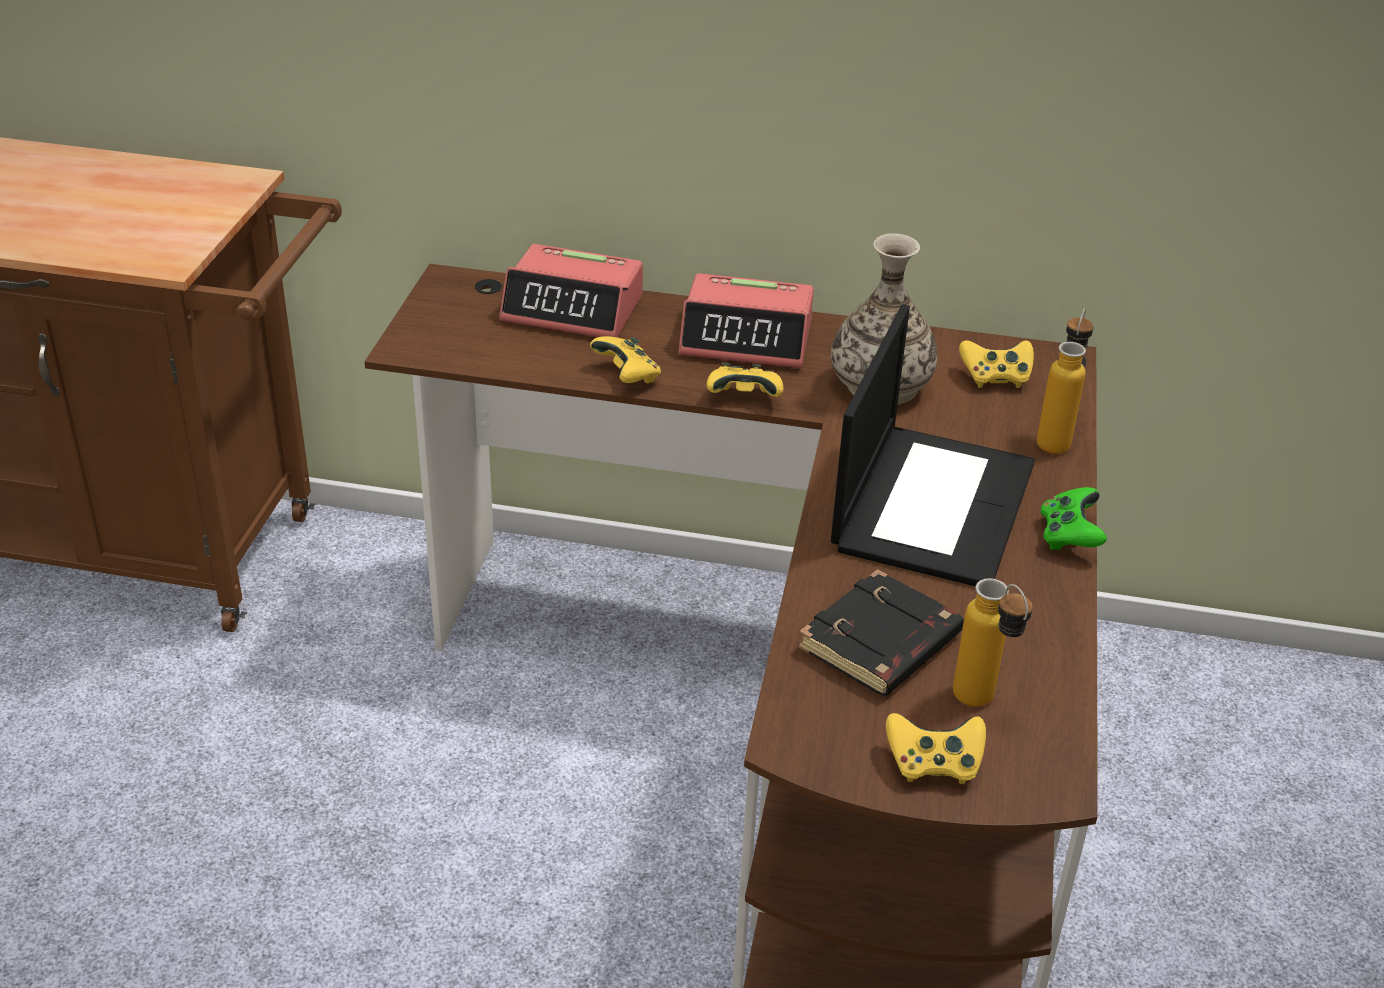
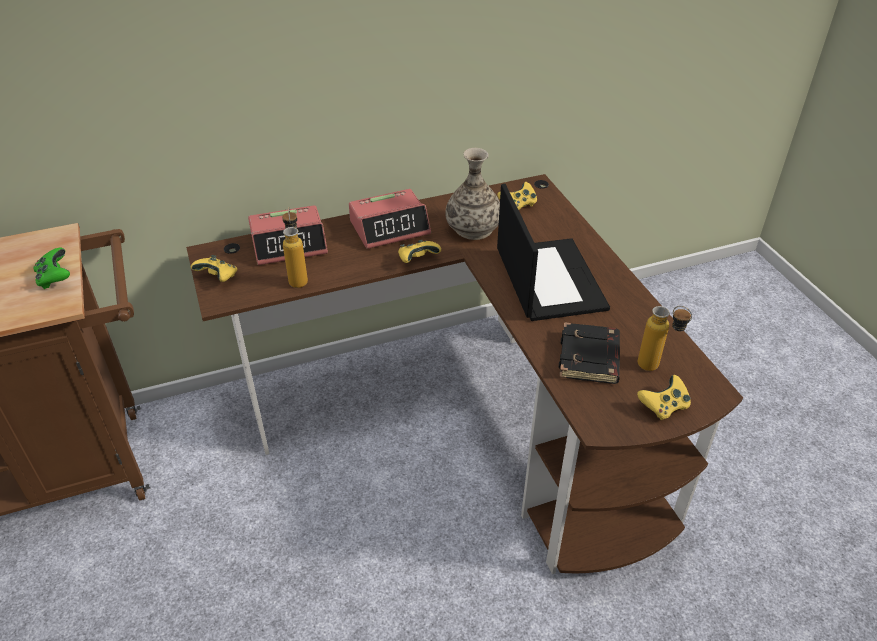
camera: 30 degrees left, 5 degrees up
(627, 377) = (351, 270): yellow game controller -> yellow game controller (218, 277)
(1056, 438) = (568, 224): bottle -> bottle (298, 278)
(1068, 536) = (616, 270): green game controller -> green game controller (55, 278)

